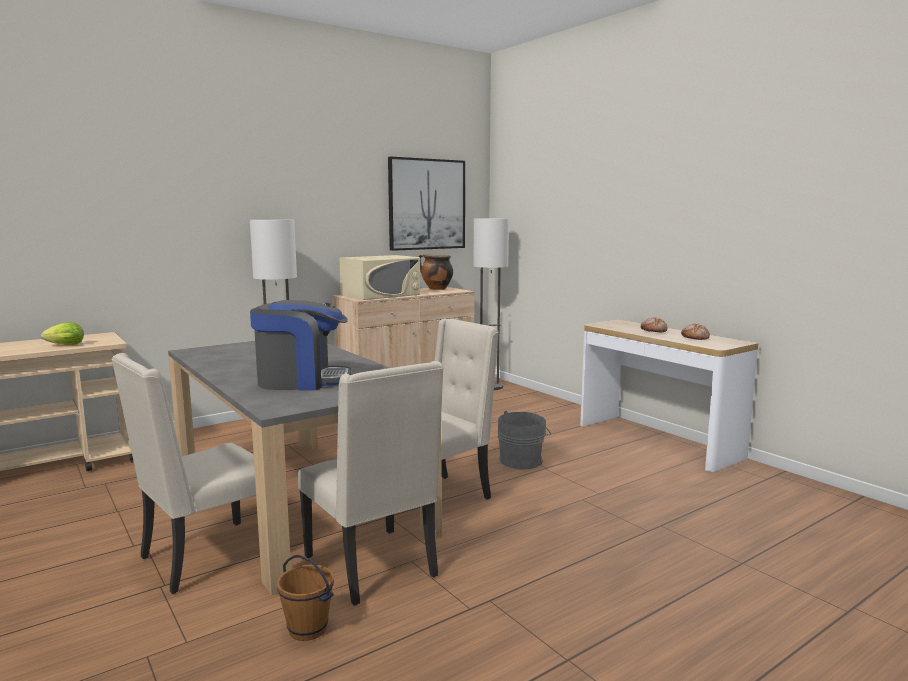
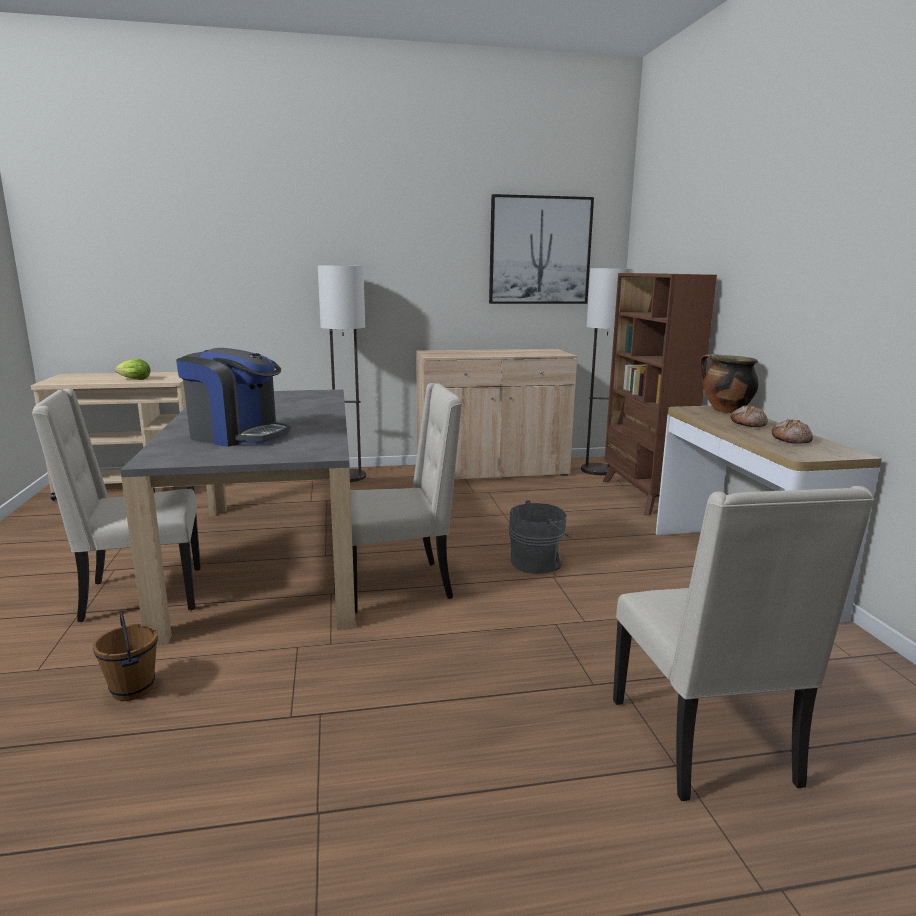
camera: 25 degrees right, 5 degrees up
(373, 567) = (257, 643): beige chair -> beige chair (706, 744)
(380, 295) = (464, 353): beige microwave -> none
(436, 289) = (539, 350): cooking pot -> cooking pot (725, 411)
(542, 401) = (642, 496): none -> brown bookcase

